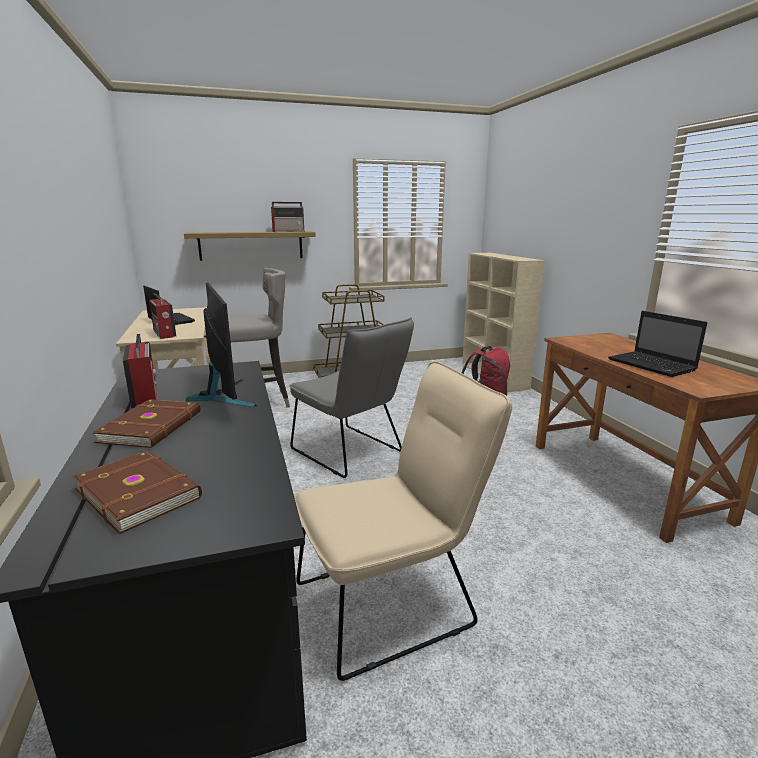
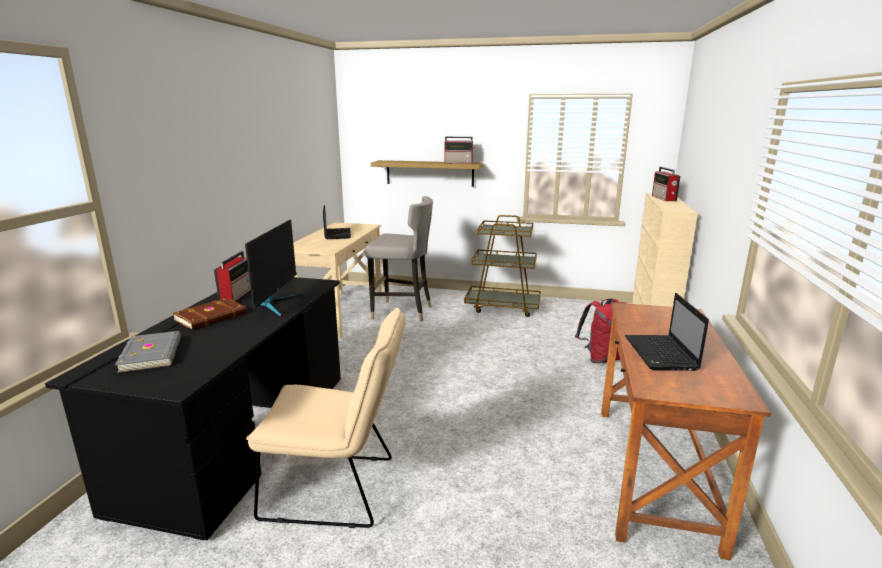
camera: 30 degrees right, 0 degrees up
(139, 492) = (153, 354): brown book -> grey book
(164, 334) = (316, 246): radio -> radio (664, 198)
(351, 453) = (428, 372): grey chair -> none

